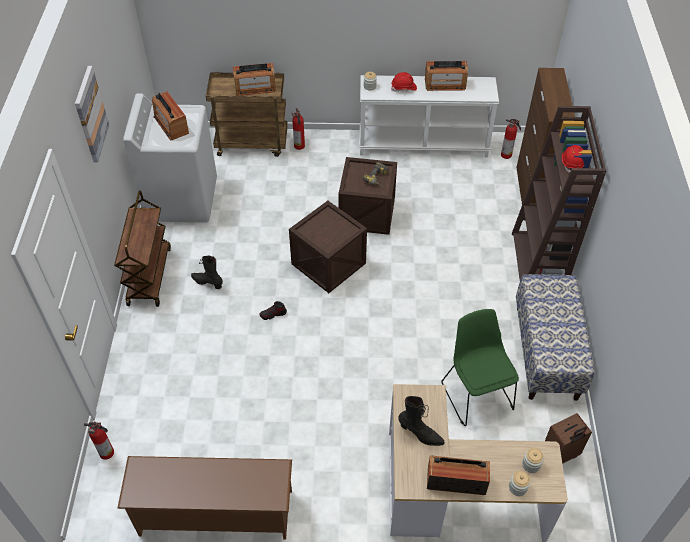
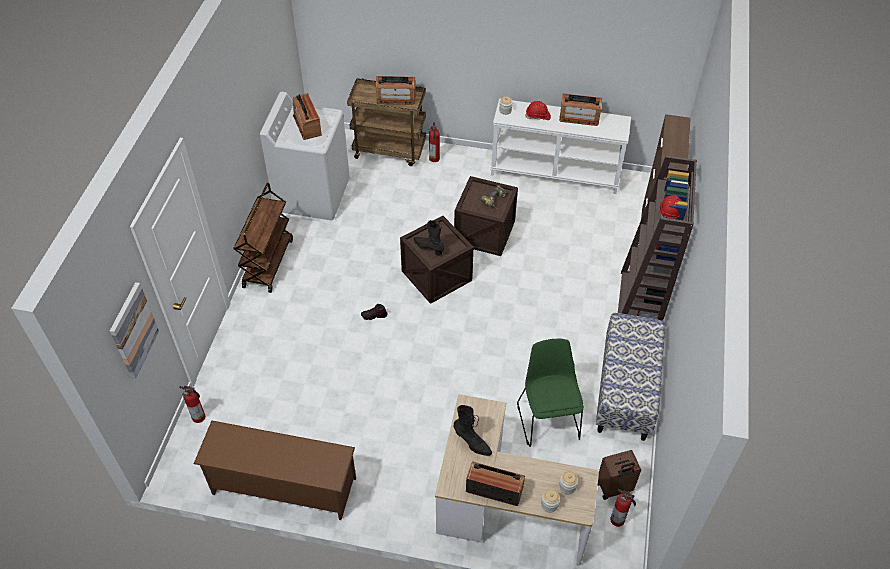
camera: 10 degrees right, 0 degrees up
(90, 114) = (228, 109): picture -> picture (133, 330)
(207, 282) = (320, 277): black boot -> black boot (428, 248)
(507, 155) = (636, 194): fire extinguisher -> fire extinguisher (618, 520)

